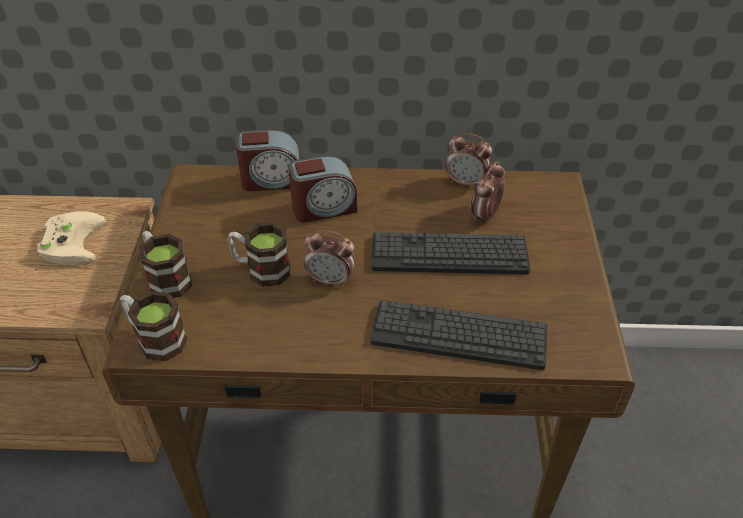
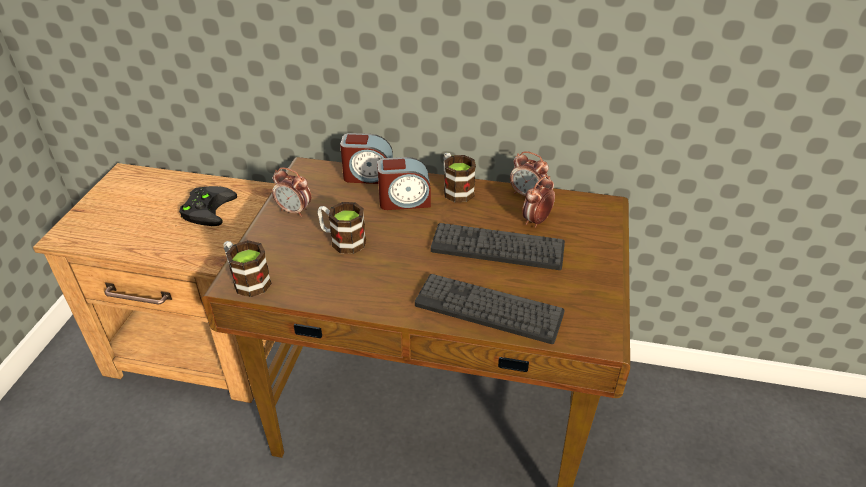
camera: 10 degrees right, 5 degrees down
(70, 241) = (207, 208): beige game controller -> black game controller
(166, 278) = (267, 238): mug -> mug (455, 189)
(330, 280) = (395, 255): alarm clock -> alarm clock (294, 211)

